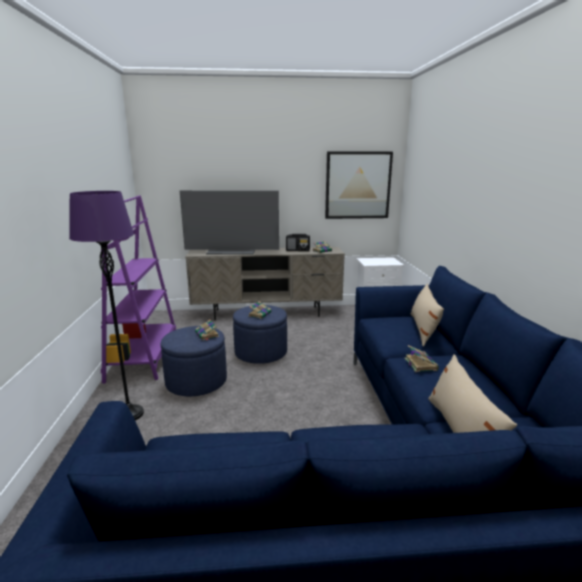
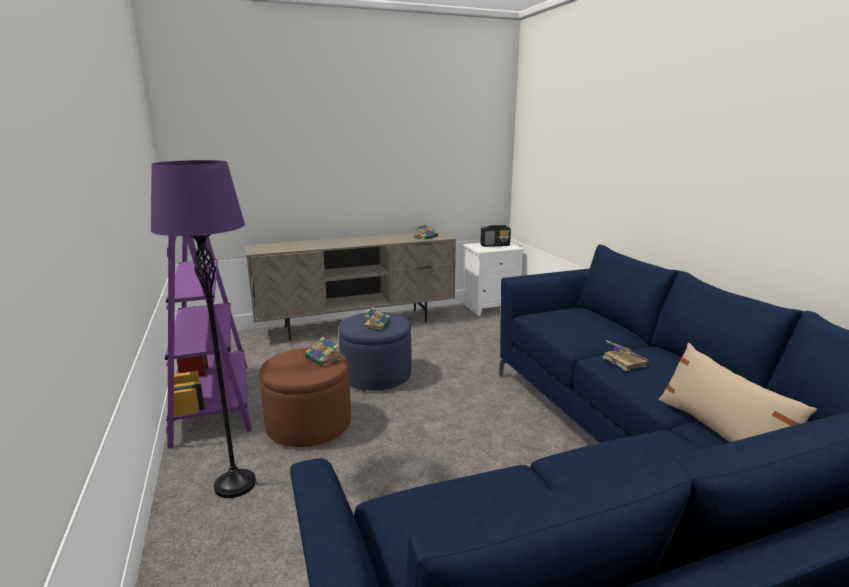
camera: 15 degrees left, 0 degrees up
(196, 381) = (309, 425): blue ottoman -> brown ottoman
(232, 251) = (308, 245): television -> none
(298, 250) = (395, 238): radio -> radio (495, 245)
(357, 185) = (461, 152): picture -> none
(423, 329) = (597, 322): beige pillow -> none

